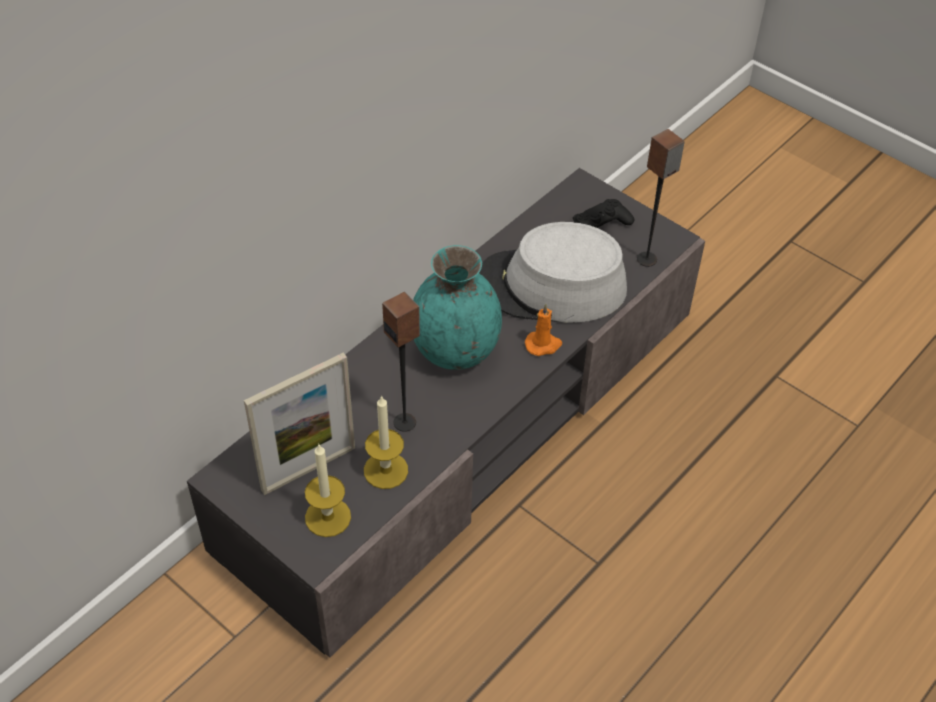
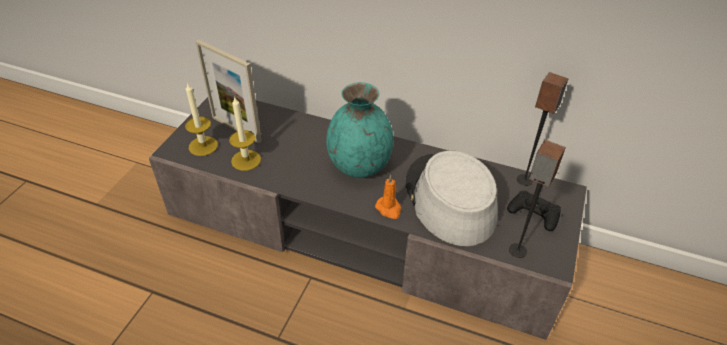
camera: 70 degrees right, 5 degrees down
(405, 422) = (287, 158): speaker -> speaker (525, 180)

